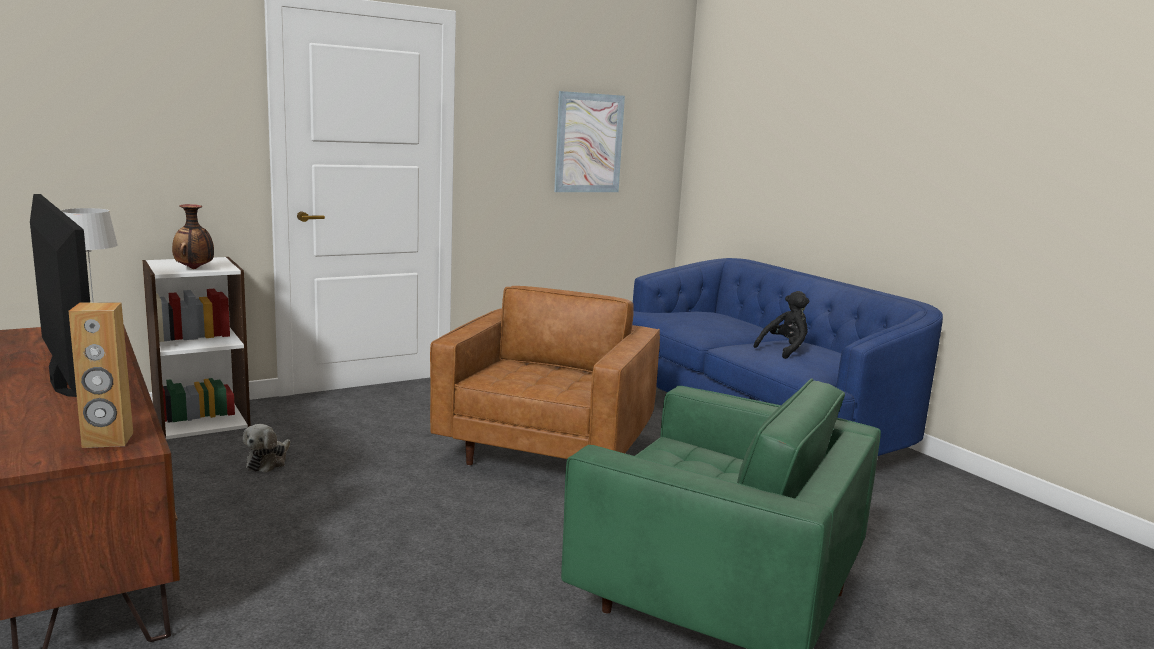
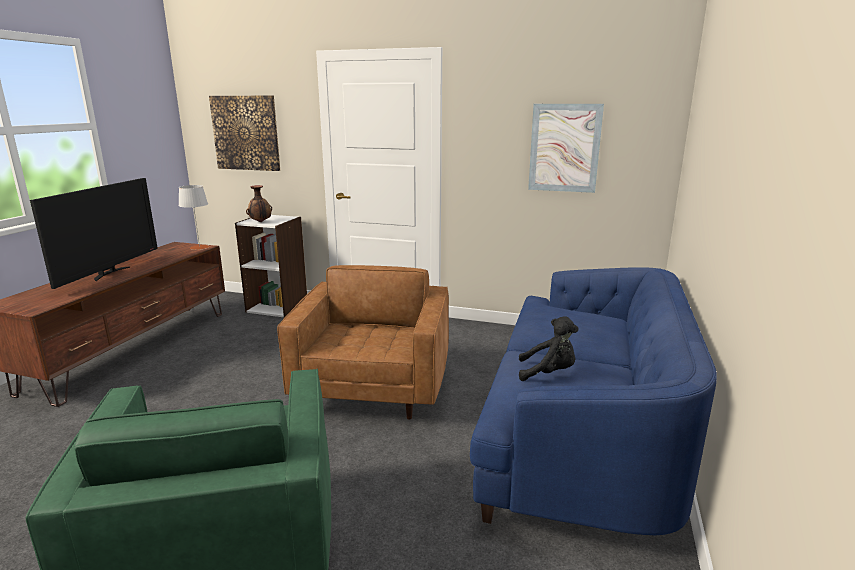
camera: 50 degrees right, 5 degrees up
(108, 113) = (246, 133): none -> picture
(108, 440) = (39, 303): brown speaker -> none
(268, 462) = (251, 339): plush toy -> none
(547, 452) = (374, 390): brown armchair -> brown armchair turned 60 degrees counterclockwise

